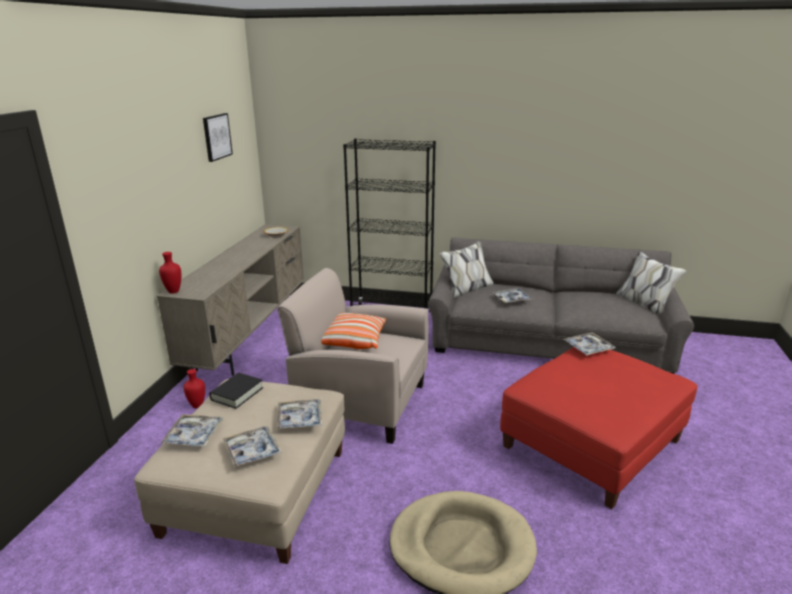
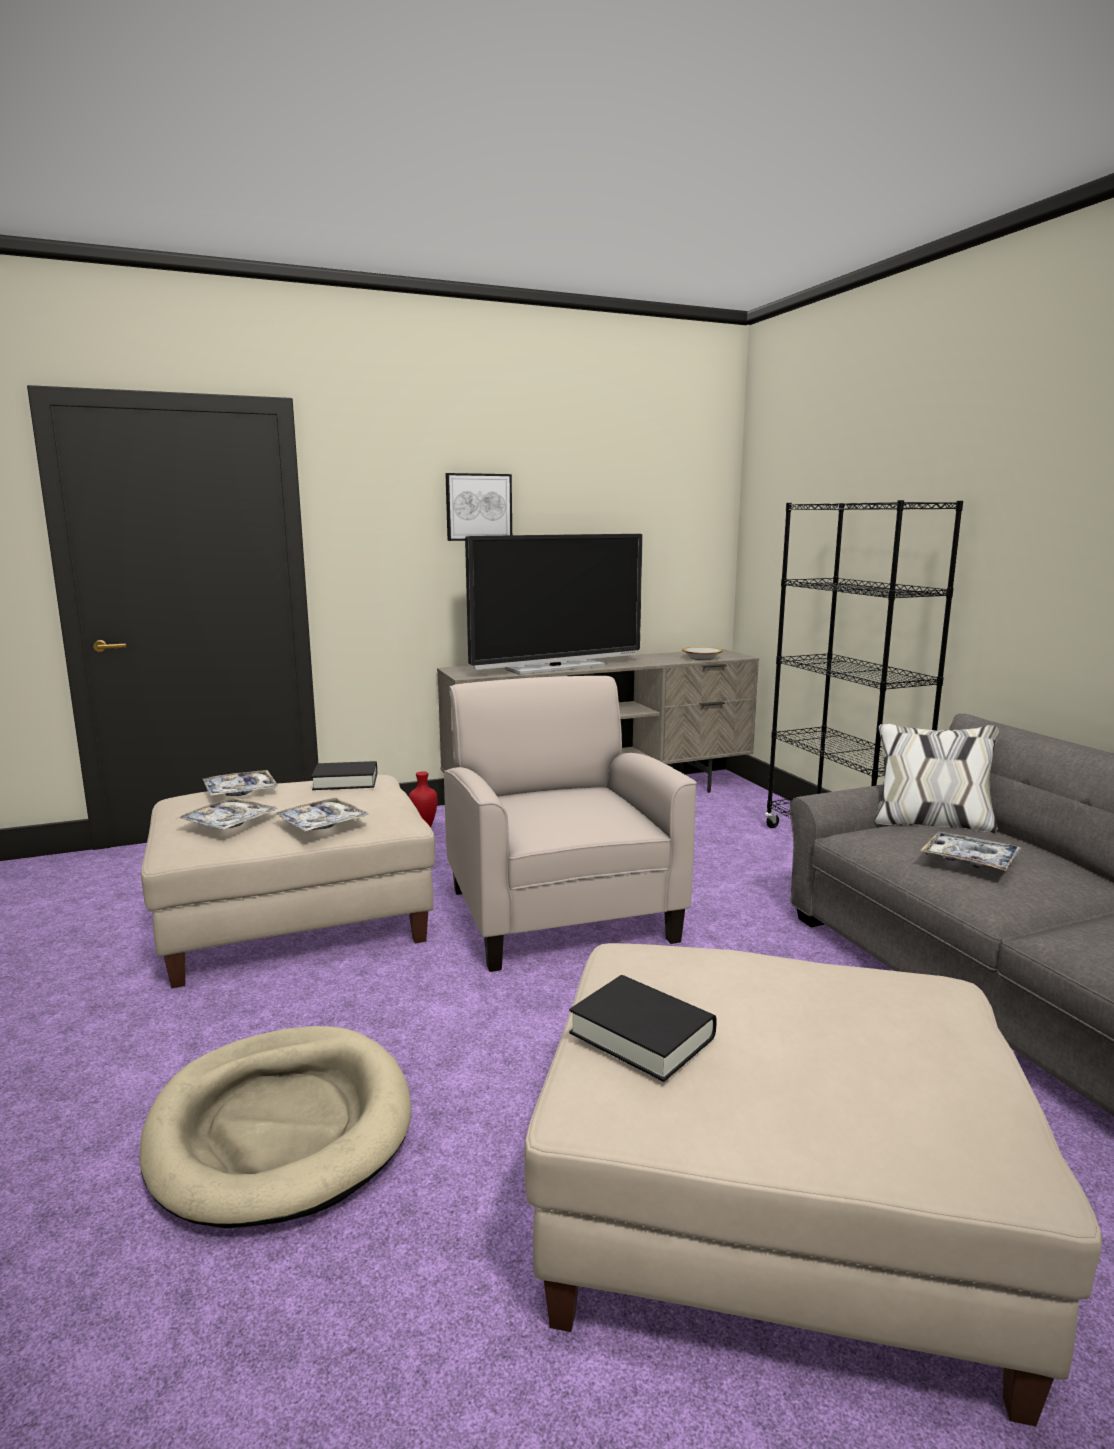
camera: 55 degrees right, 10 degrees down
(173, 292) = (455, 669): red vase -> none
(216, 137) = (628, 488): picture -> picture (478, 507)
(227, 268) = (555, 667): none -> television
(352, 341) = (565, 794): pillow -> none
(587, 405) = (642, 1035): none -> black book
(588, 348) = (918, 983): tray -> none
(591, 443) = (773, 1215): red ottoman -> beige ottoman

